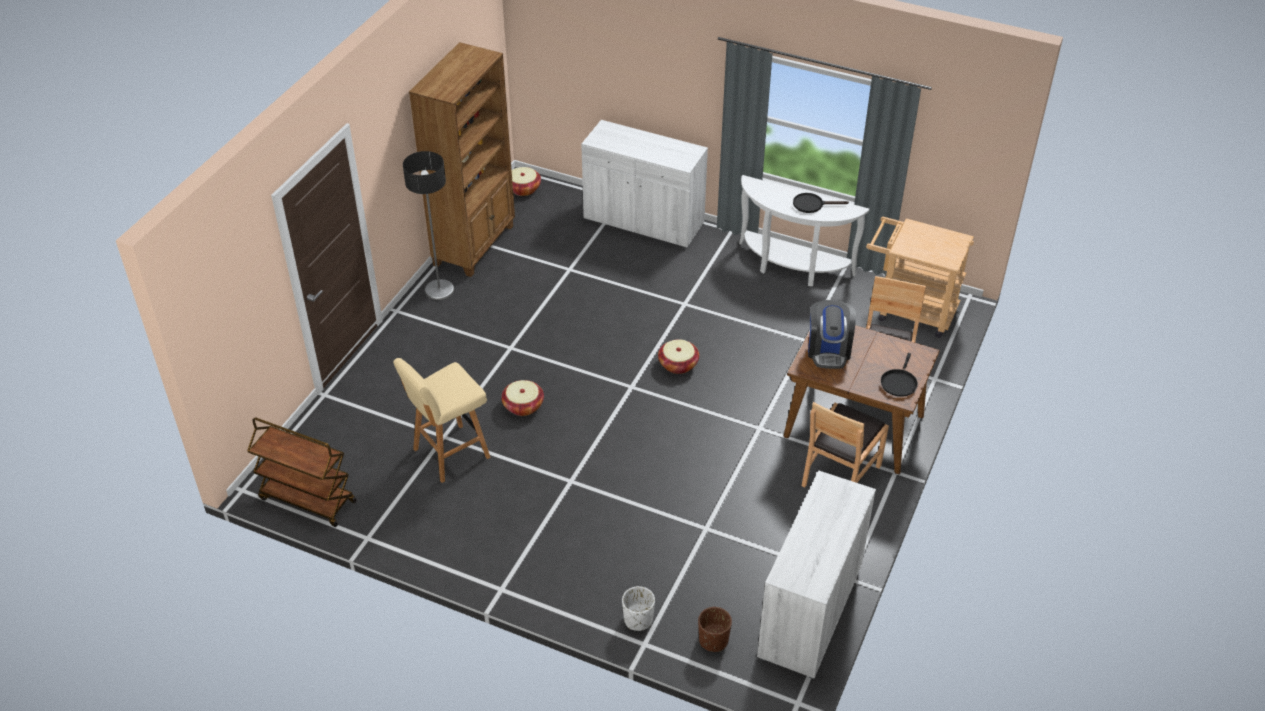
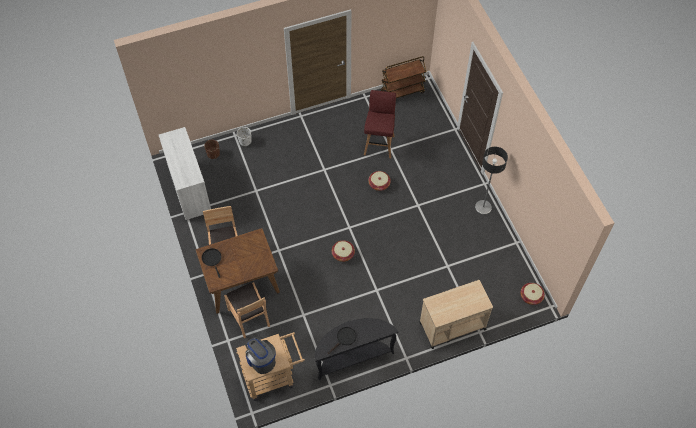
camera: 135 degrees right, 15 degrees up
(449, 454) = (379, 144): beige stool -> red stool
(475, 245) = (503, 243): brown bookcase -> none
(643, 221) = (452, 326): white cabinet -> beige cart
(792, 267) = (352, 357): white console table -> black console table
(829, 350) = (255, 253): coffee machine -> coffee machine (261, 360)

